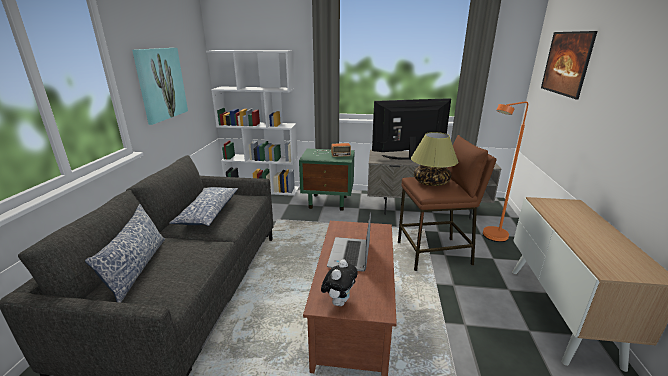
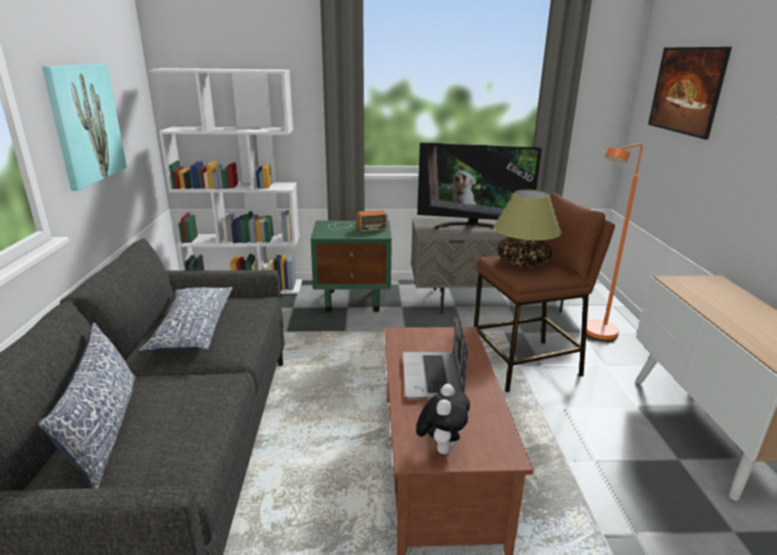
camera: 10 degrees left, 0 degrees up
(409, 157) = (473, 227): television -> television turned 150 degrees counterclockwise

